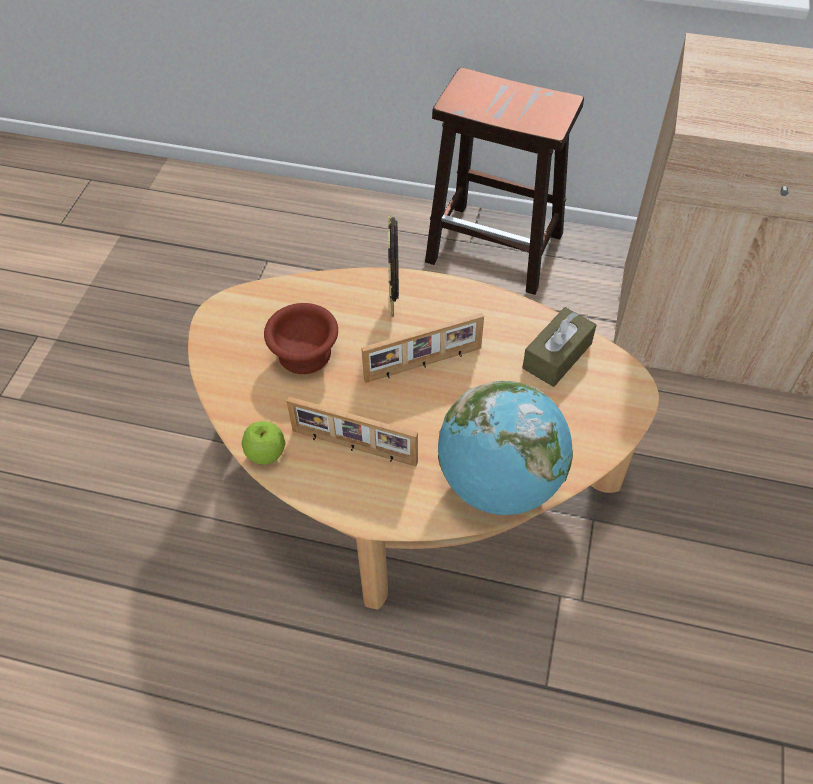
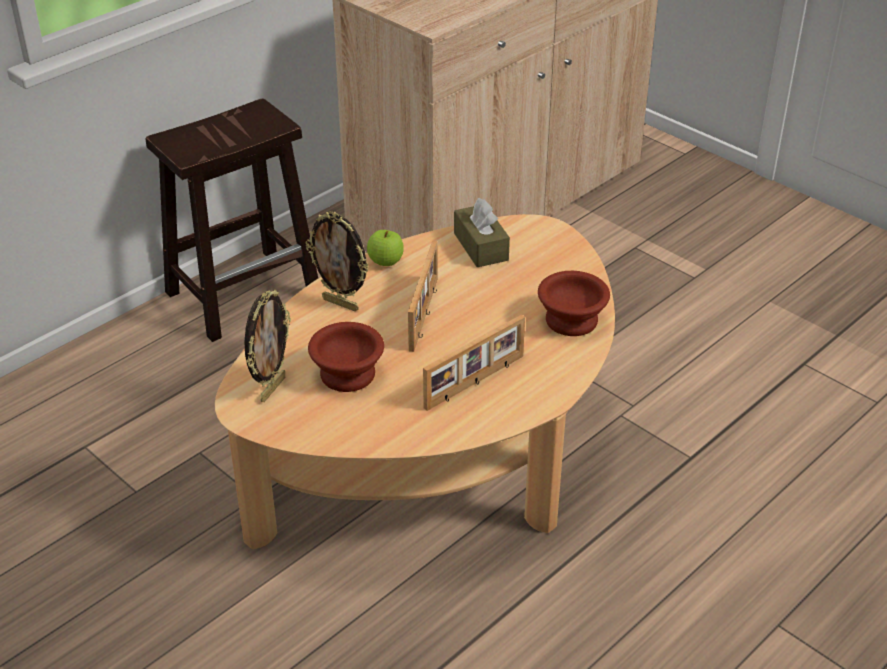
camera: 60 degrees left, 15 degrees down
(256, 316) = (272, 388): none -> picture frame
(266, 454) = (437, 434): apple -> apple (385, 262)
(499, 483) = (573, 321): globe -> brown bowl

